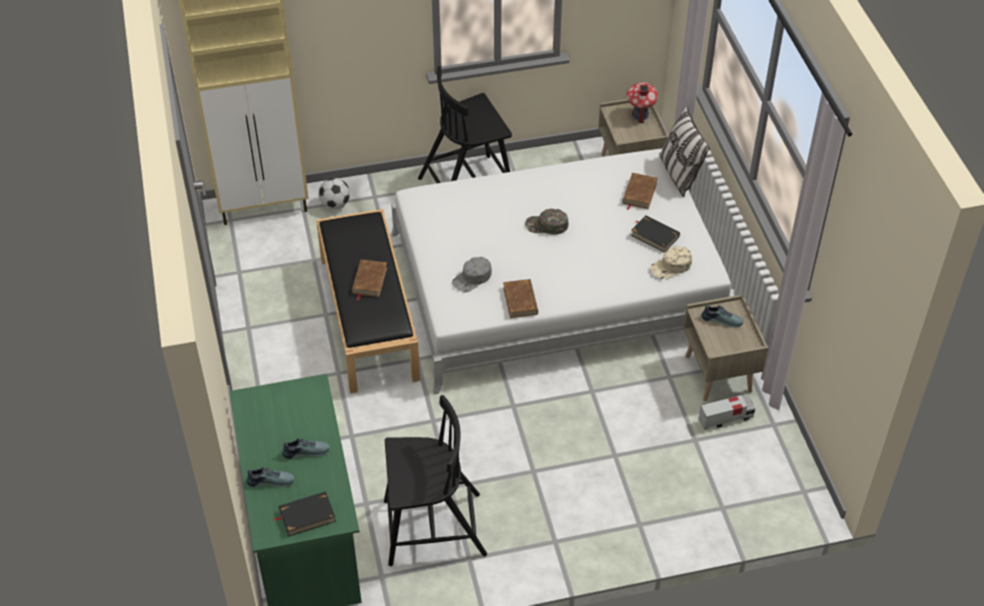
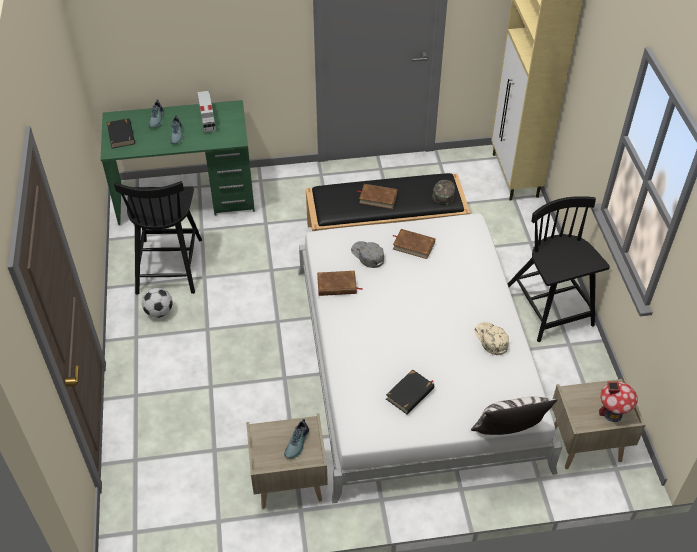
camera: 95 degrees right, 0 degrees up
(335, 204) = (519, 217): football -> football (159, 312)
(546, 225) = (430, 310): green cap -> green cap (443, 193)
(639, 193) = (476, 391): brown book -> brown book (413, 245)
(671, 266) = (365, 402): beige cap -> beige cap (491, 339)
(726, 419) = (233, 480): toy truck -> toy truck (207, 120)

